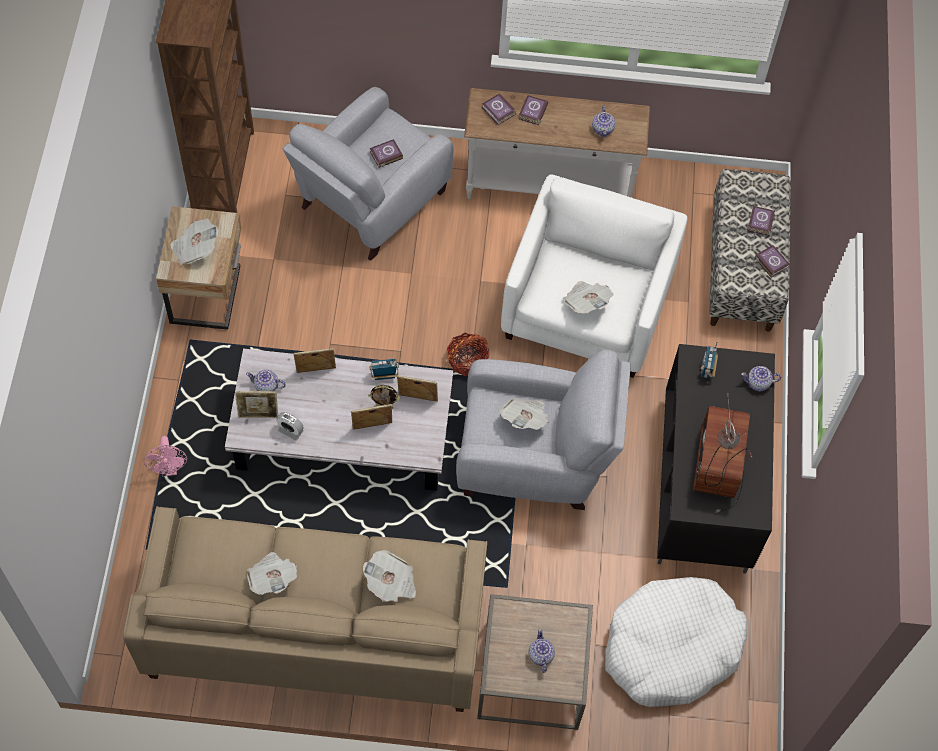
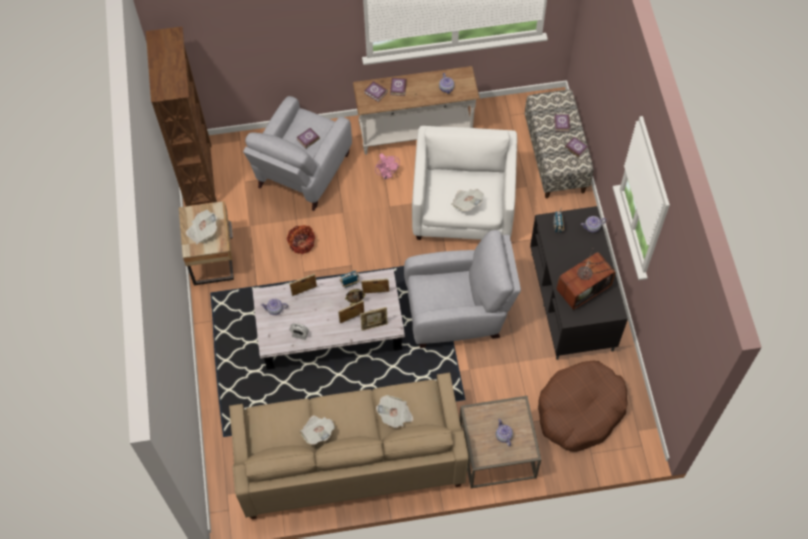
camera: 10 degrees left, 0 degrees up
(169, 469) = (223, 380): pink fan -> pink fan (386, 174)
(259, 415) = (276, 330): picture frame -> picture frame (374, 325)
(467, 360) = (396, 260): basket -> basket (301, 243)
(525, 419) = (449, 288): newspaper -> none
(671, 647) = (580, 410): white dog bed -> brown dog bed
(719, 467) = (583, 287): television -> television turned 120 degrees counterclockwise

